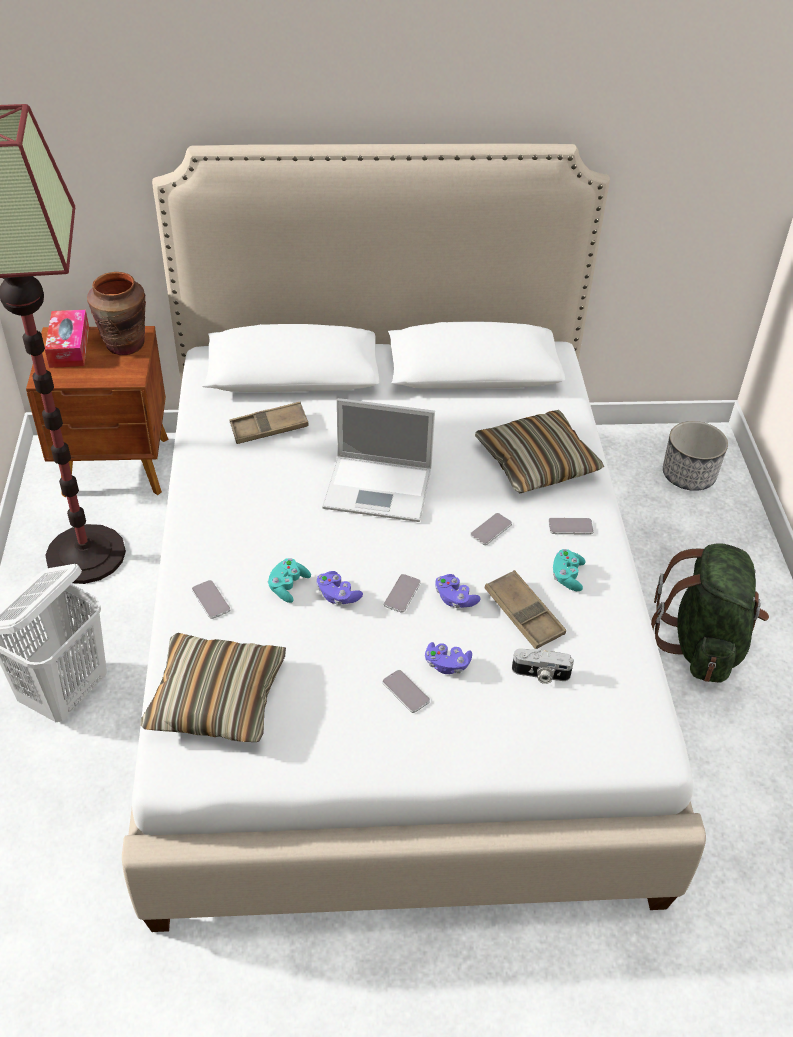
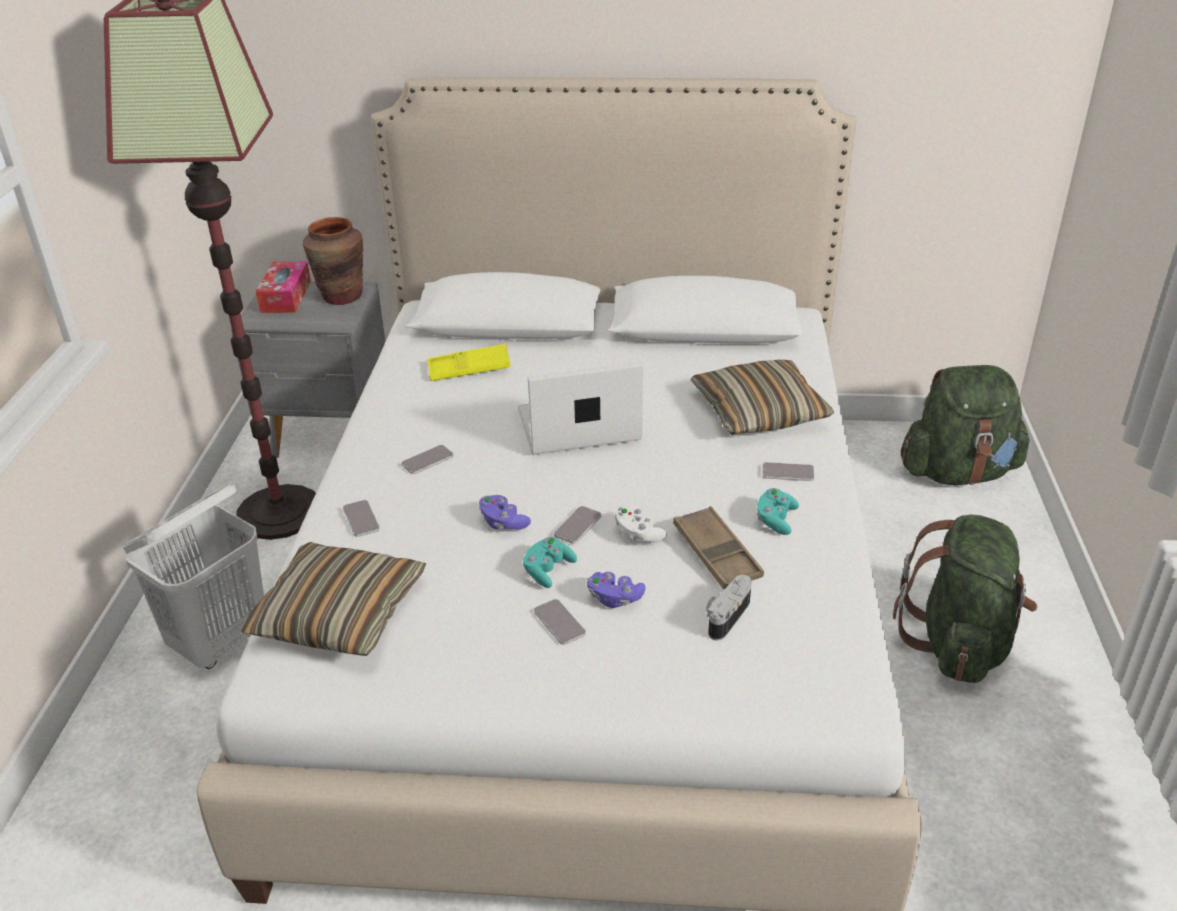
camera: 10 degrees right, 10 degrees down
(117, 468) = (333, 436): brown nightstand -> grey nightstand
(269, 428) = (469, 369): brown tray -> yellow tray
(288, 586) = (449, 510): turquoise game controller -> turquoise game controller (548, 570)
(380, 488) = (576, 426): laptop -> laptop turned 150 degrees clockwise
(455, 598) = (638, 534): purple game controller -> white game controller
(491, 529) = (694, 471): phone -> phone (427, 460)
(540, 674) = (725, 616): camera -> camera turned 105 degrees clockwise
(688, 475) = (958, 472): planter -> green backpack

